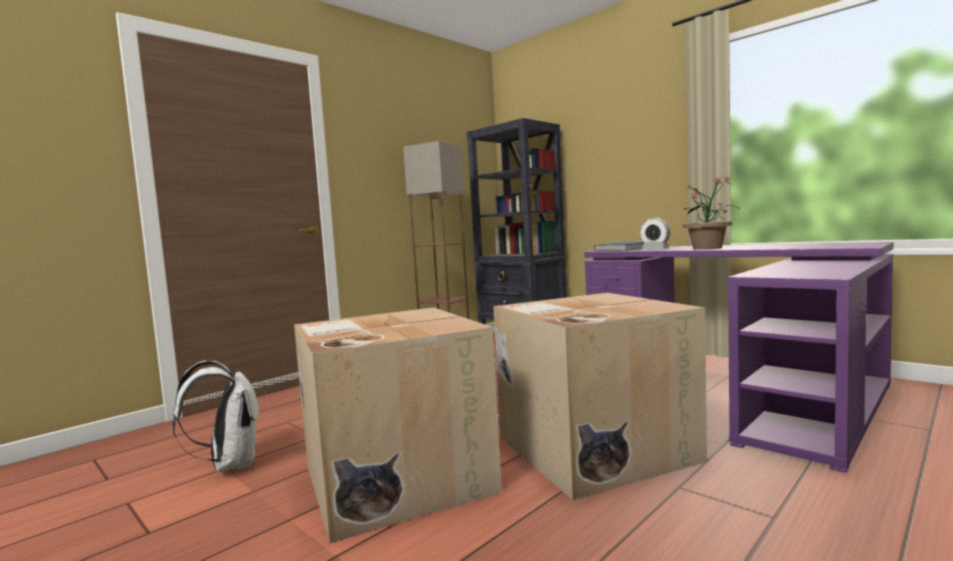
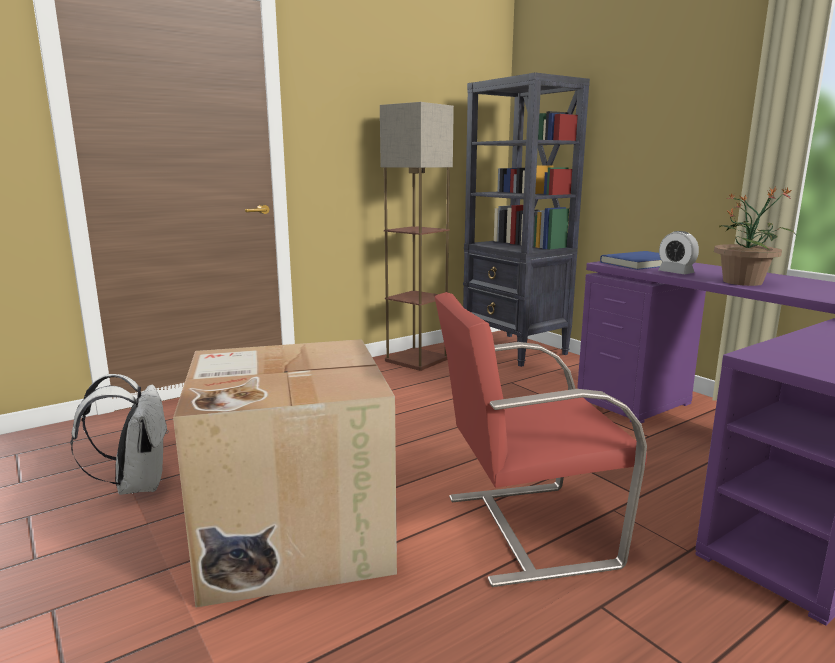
camera: 10 degrees right, 10 degrees up
(592, 448) = (525, 529): cardboard box -> red chair

